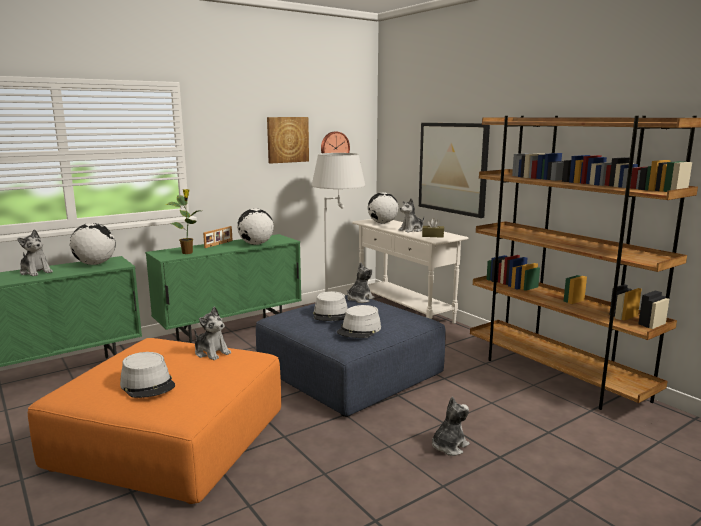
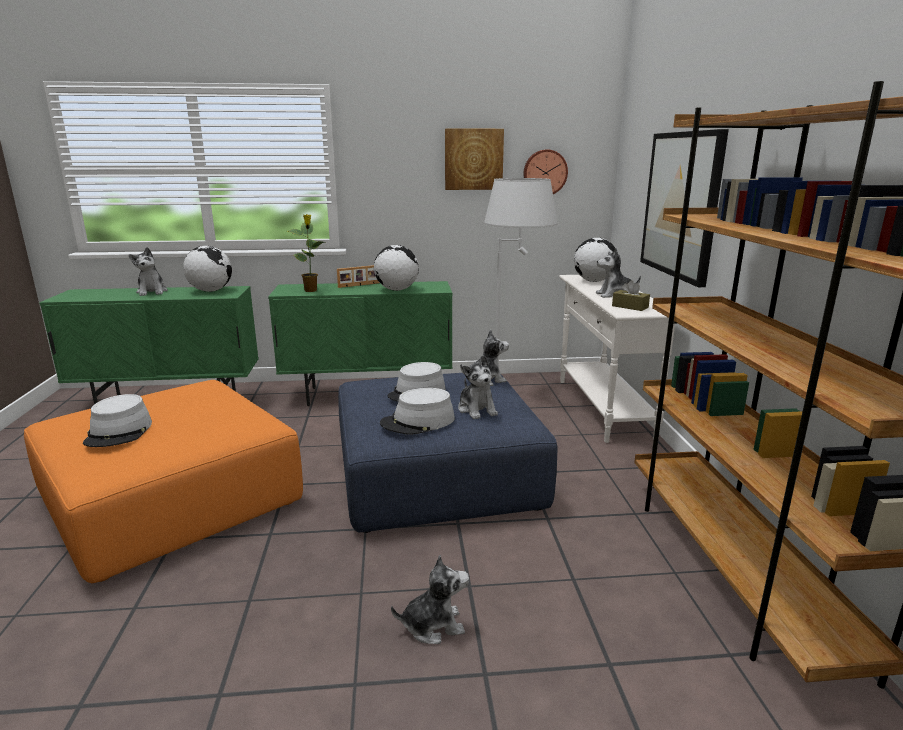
camera: 30 degrees right, 5 degrees up
(211, 352) = (230, 411): plush toy -> plush toy (477, 409)

